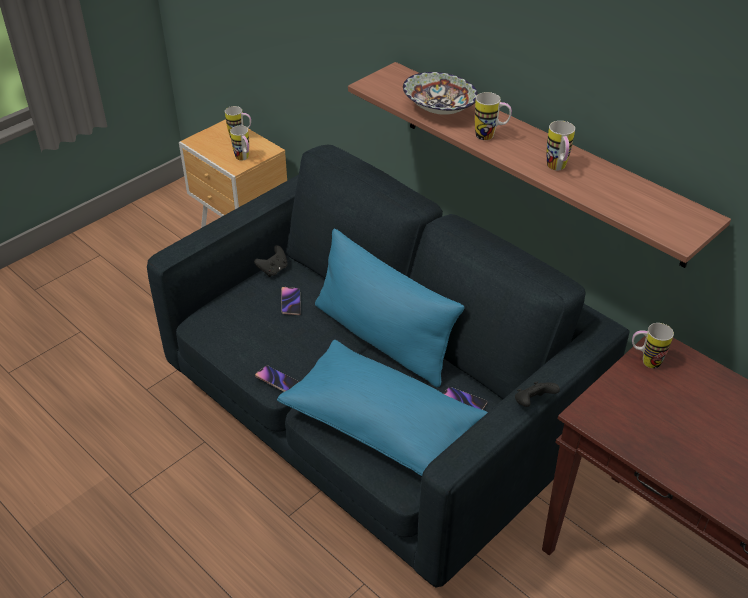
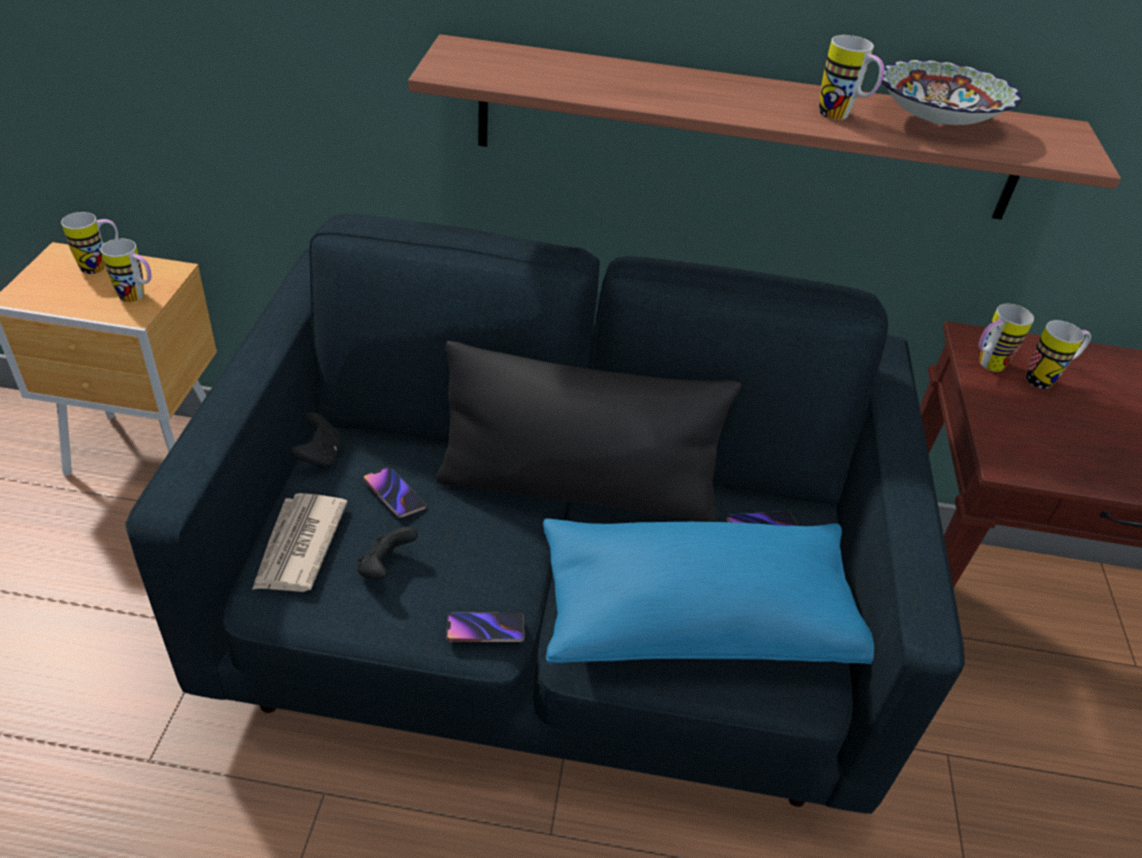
camera: 40 degrees left, 0 degrees up
(229, 307) = (298, 546): none -> newspaper
(382, 338) = (577, 489): blue pillow -> black pillow
(439, 109) = (590, 81): bowl -> bowl (936, 121)
(490, 136) = (705, 99): mug -> mug (1046, 379)
(533, 403) = (922, 479): black game controller -> black game controller (385, 567)

